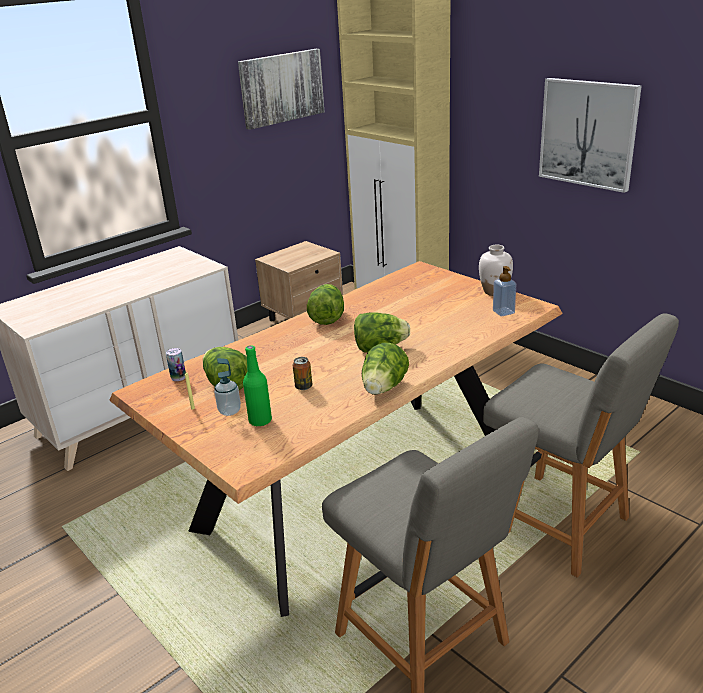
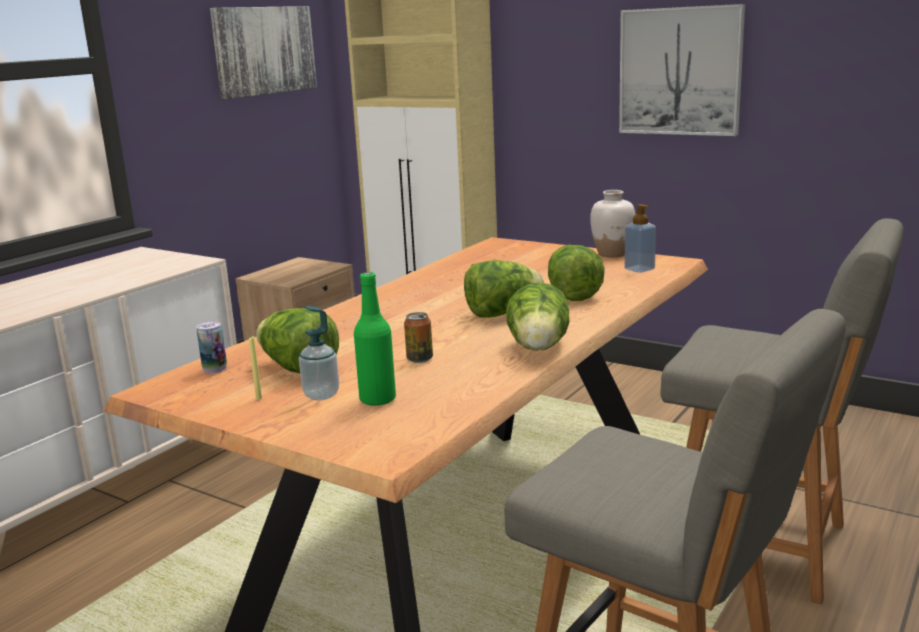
camera: 15 degrees left, 10 degrees down
(327, 317) = (405, 293): lettuce -> lettuce (572, 294)

